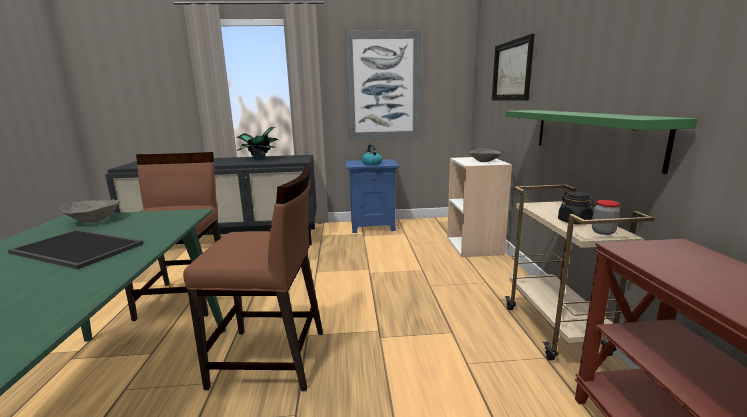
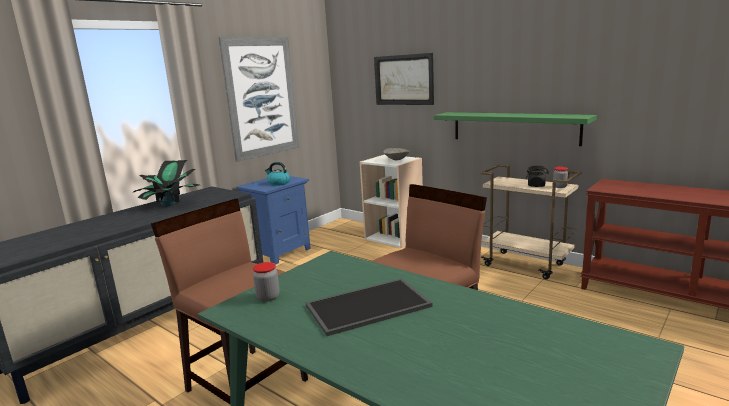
camera: 45 degrees left, 0 degrees up
(95, 220) = (268, 297): grey bowl -> jar

